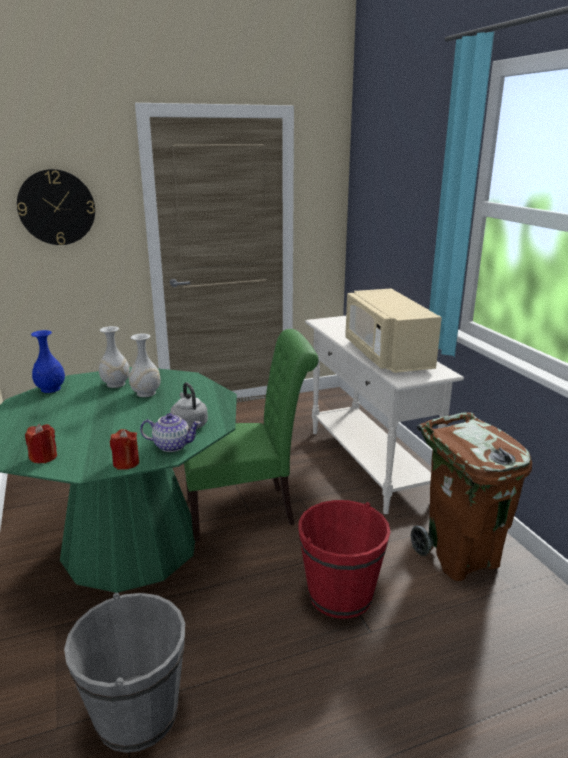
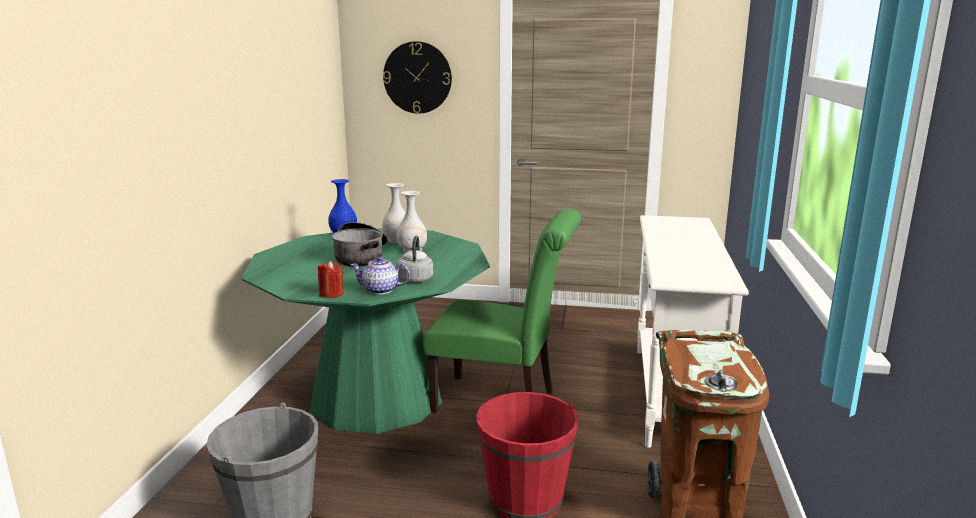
camera: 30 degrees right, 5 degrees down
(44, 457) = (280, 277): red candle -> none
(103, 411) = (361, 257): none -> cooking pot
(171, 445) = (381, 290): teapot -> teapot turned 150 degrees clockwise
(386, 355) = (682, 257): beige microwave -> none

